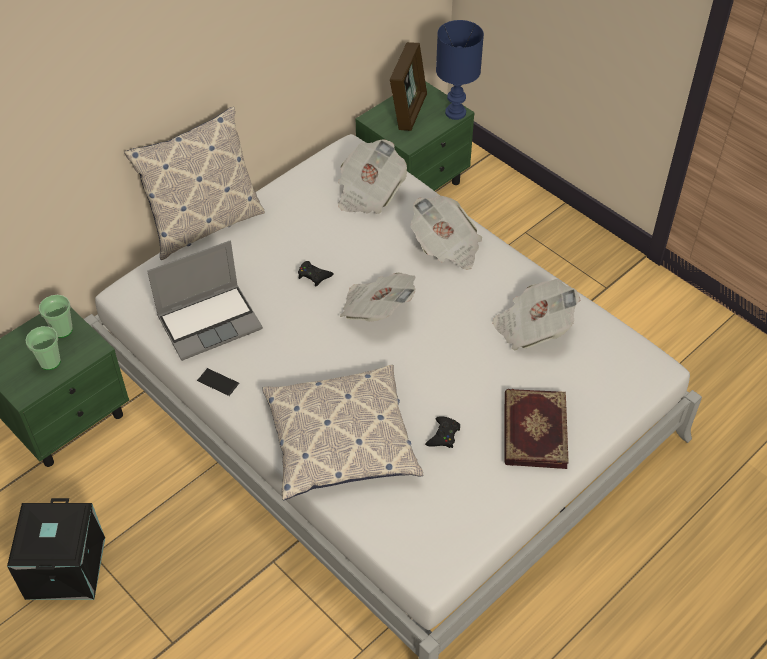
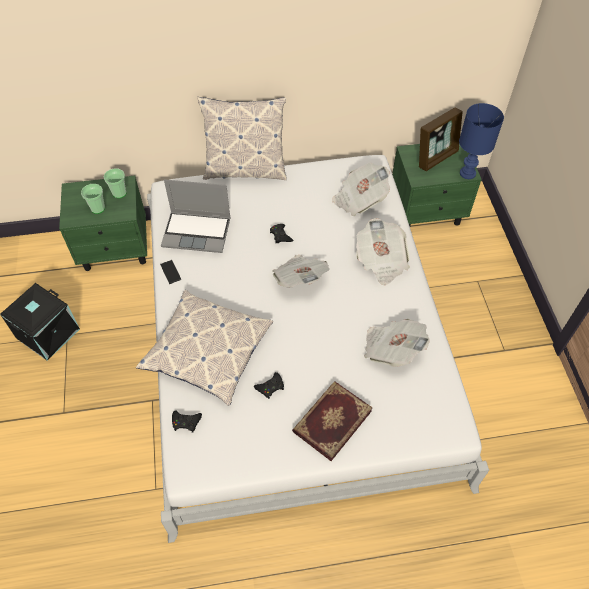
camera: 35 degrees right, 5 degrees up
(384, 524) = (186, 422): none -> black game controller

